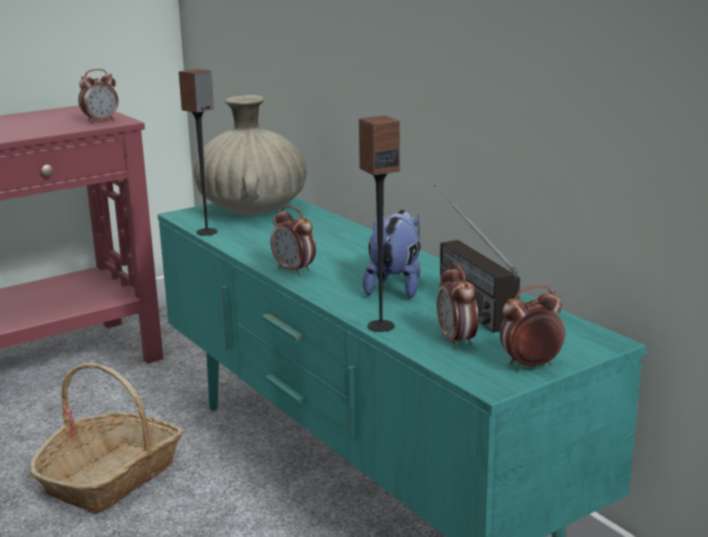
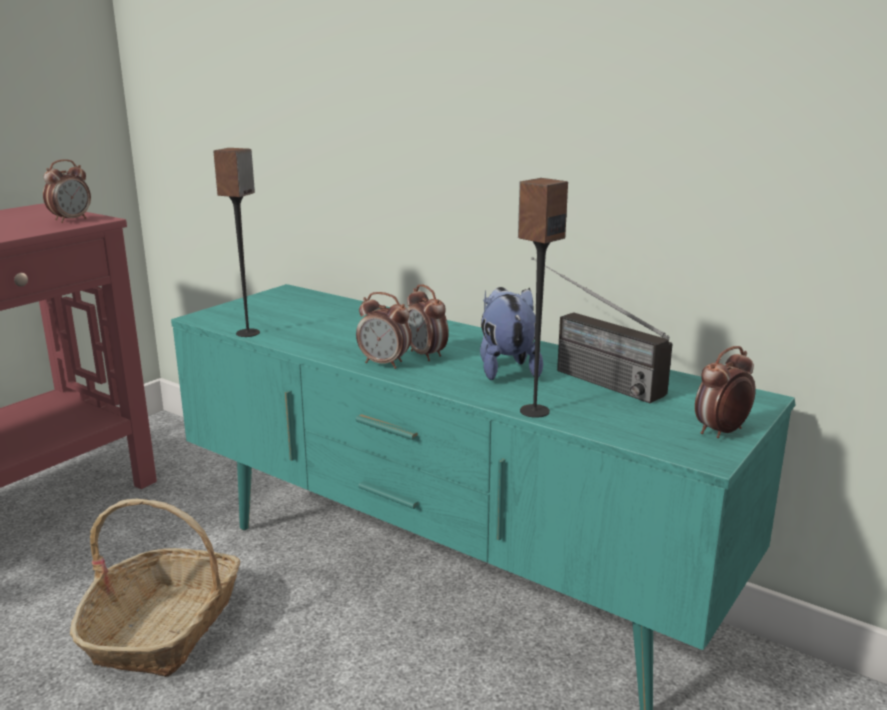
camera: 20 degrees left, 0 degrees up
(252, 210) = (278, 306): beige vase -> none
(457, 341) = (625, 416): alarm clock -> alarm clock (426, 355)

